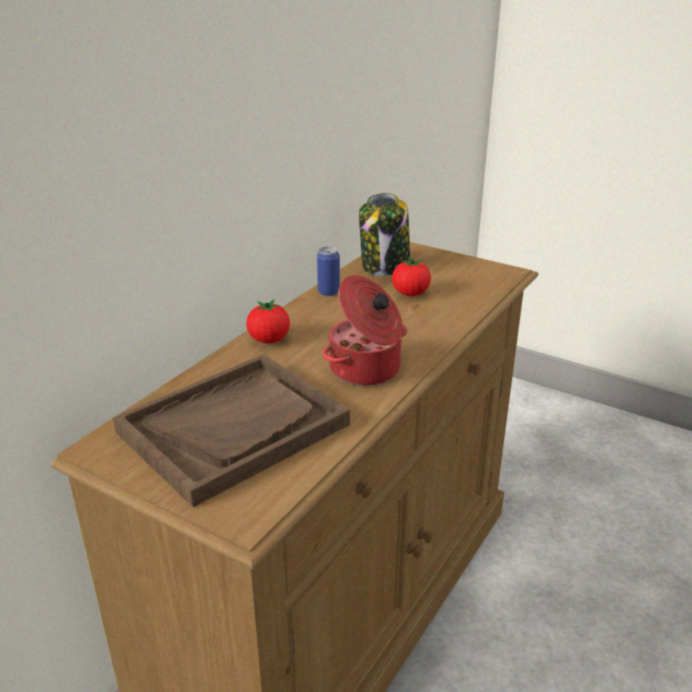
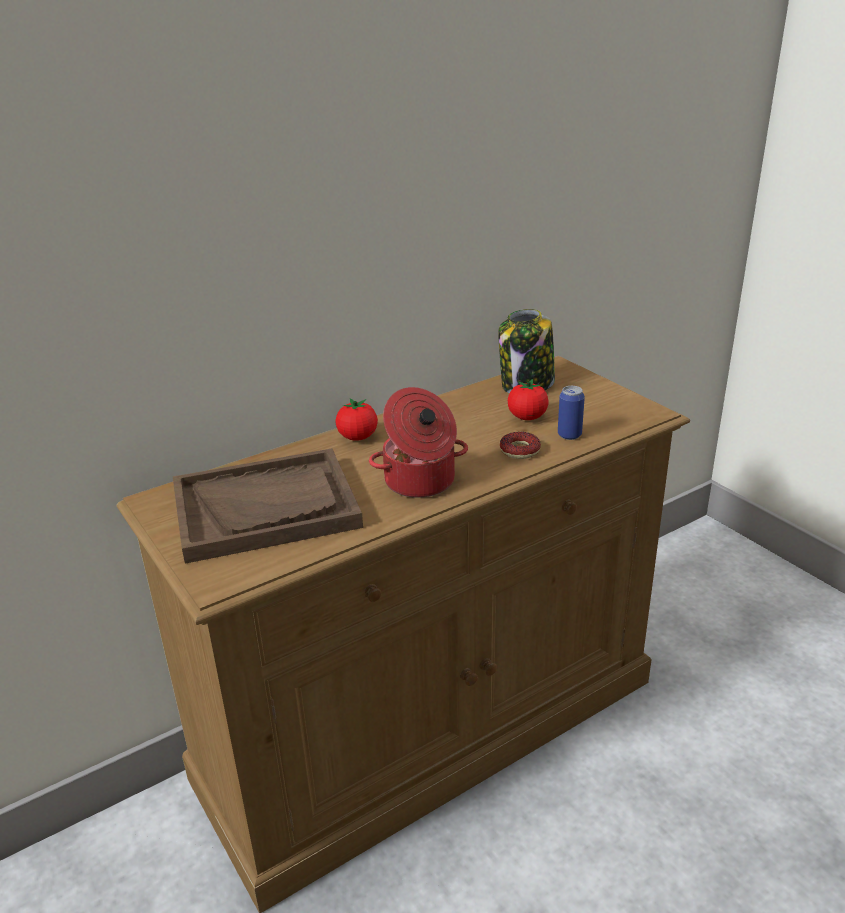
camera: 25 degrees right, 0 degrees up
(328, 292) = (449, 402): can -> can (569, 435)
(429, 323) = (519, 450): none -> donut

